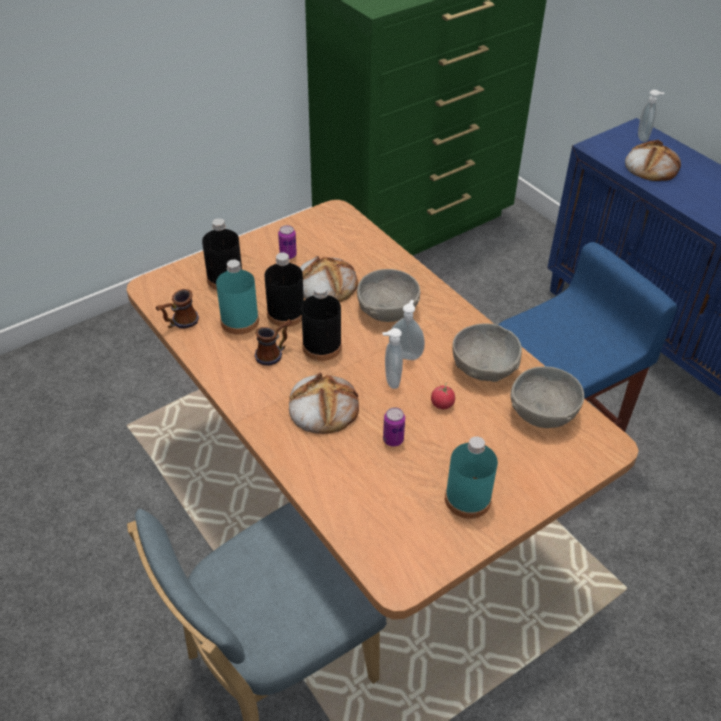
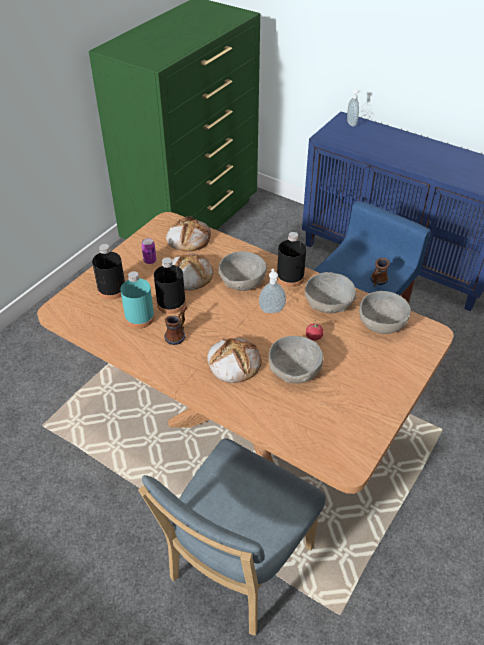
camera: 20 degrees left, 0 degrees up
(179, 323) = (94, 331): mug -> mug (377, 282)
(322, 346) = (210, 320): black bottle -> black bottle (290, 277)
(390, 380) = (270, 330): soap dispenser -> none
(393, 440) = (294, 371): can -> grey bowl
(467, 499) = (364, 396): turquoise bottle -> none
(651, 166) = (366, 141): bread -> bread (188, 237)

